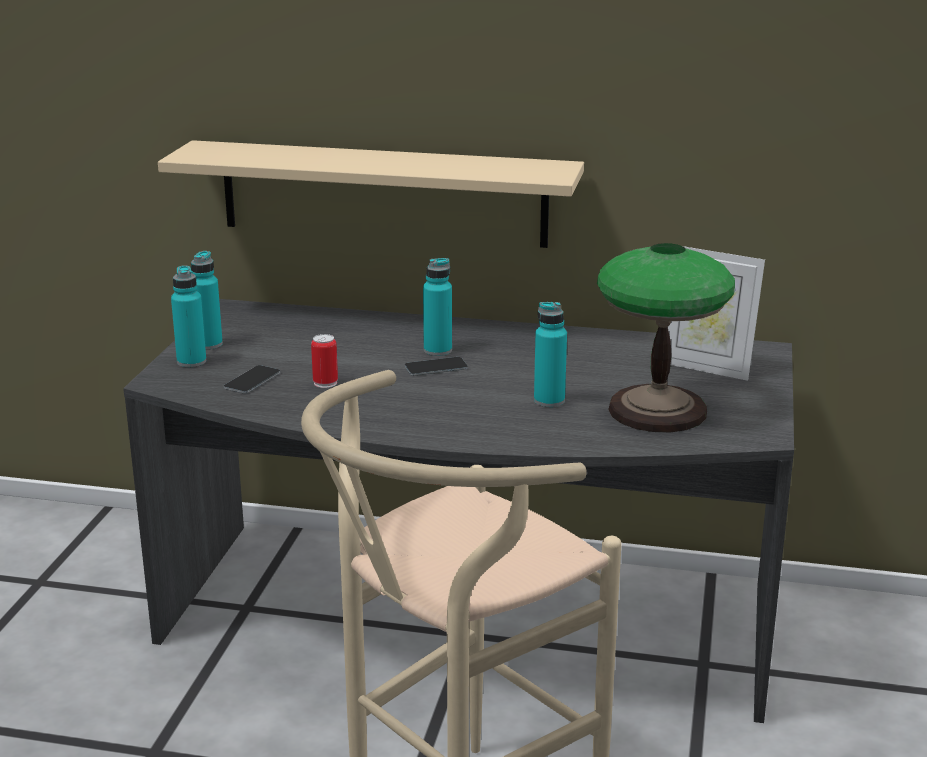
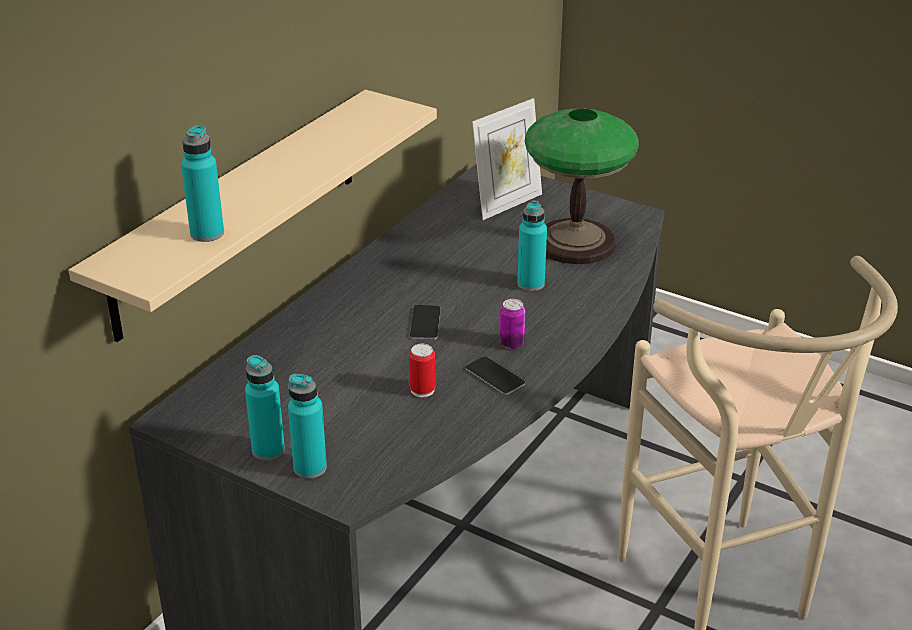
camera: 70 degrees left, 10 degrees up
(252, 380) = (387, 433): phone -> phone (495, 376)
(429, 407) = (511, 343): none -> can
(437, 350) = (387, 314): turquoise bottle -> turquoise bottle (207, 233)

